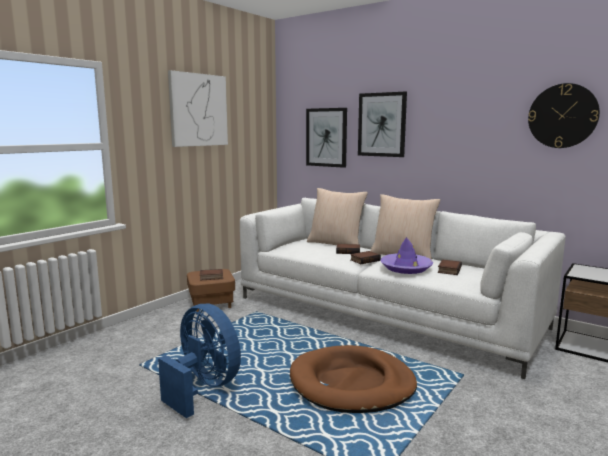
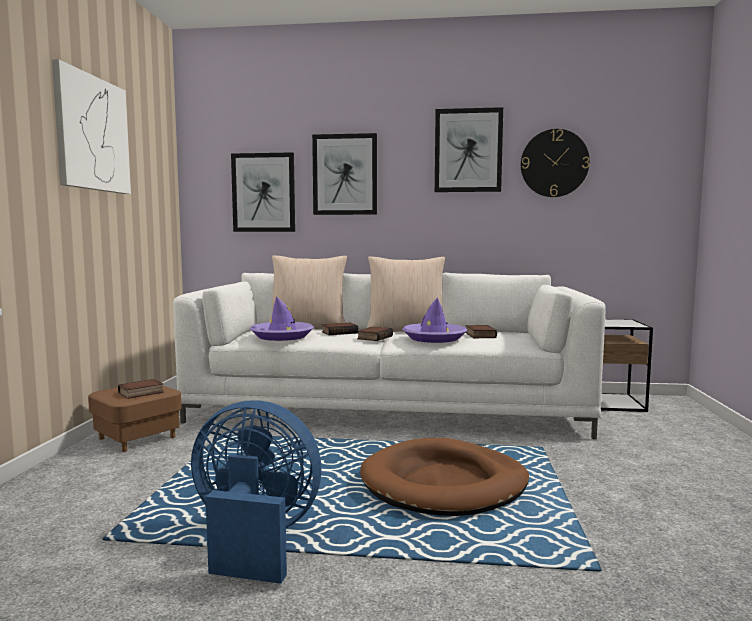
camera: 30 degrees left, 5 degrees down
(304, 250) = (282, 336): none -> purple hat
(481, 104) = (468, 150): none -> picture

